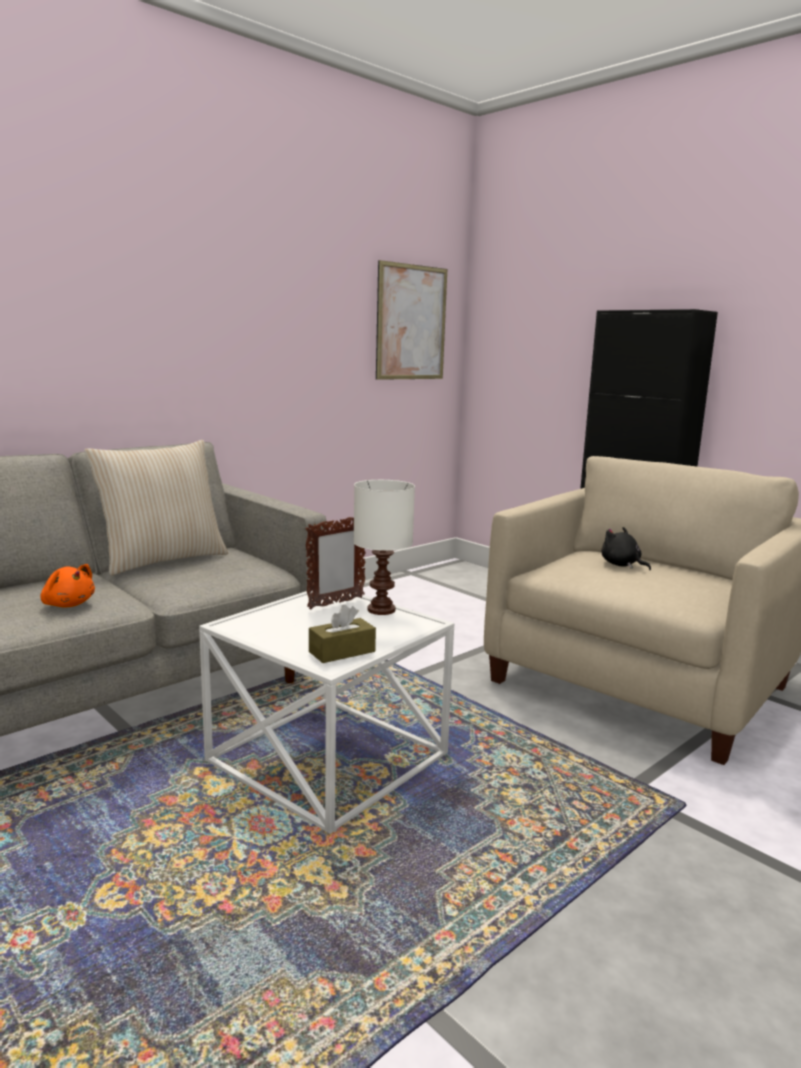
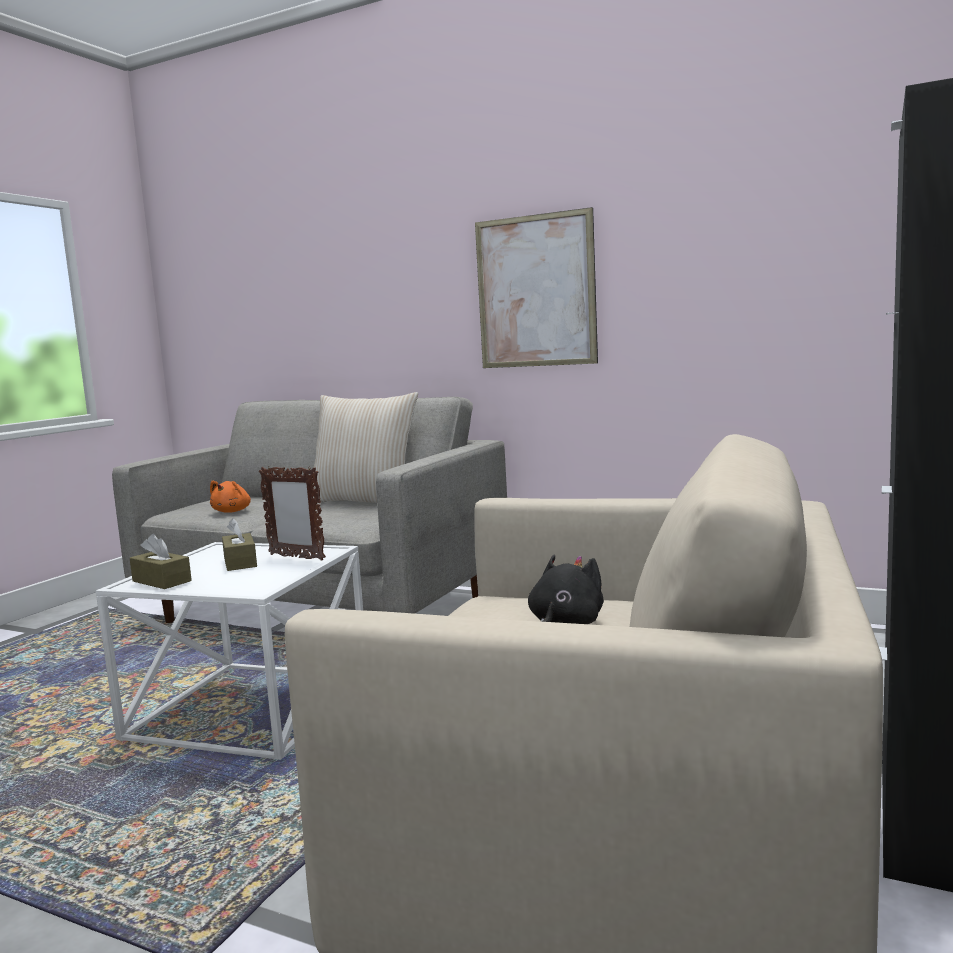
camera: 70 degrees right, 5 degrees down
(312, 622) = (240, 562): none -> brown tissue box
(382, 610) = (287, 572): white table lamp -> none
(411, 323) = (829, 227): picture -> picture (535, 291)

